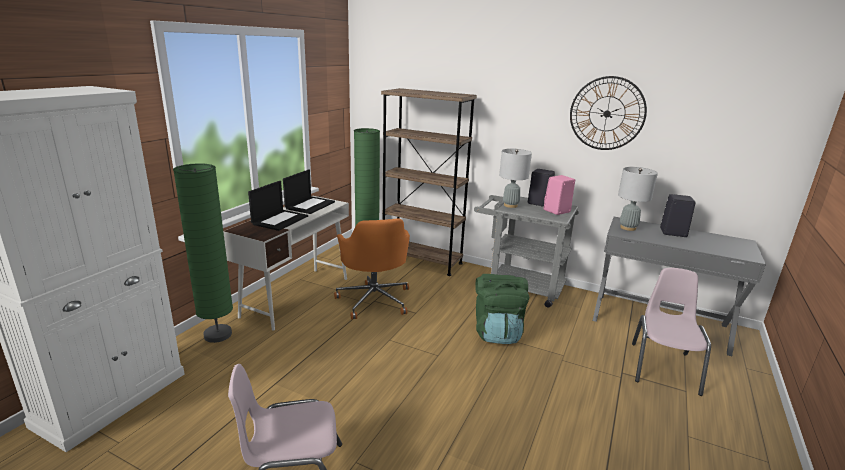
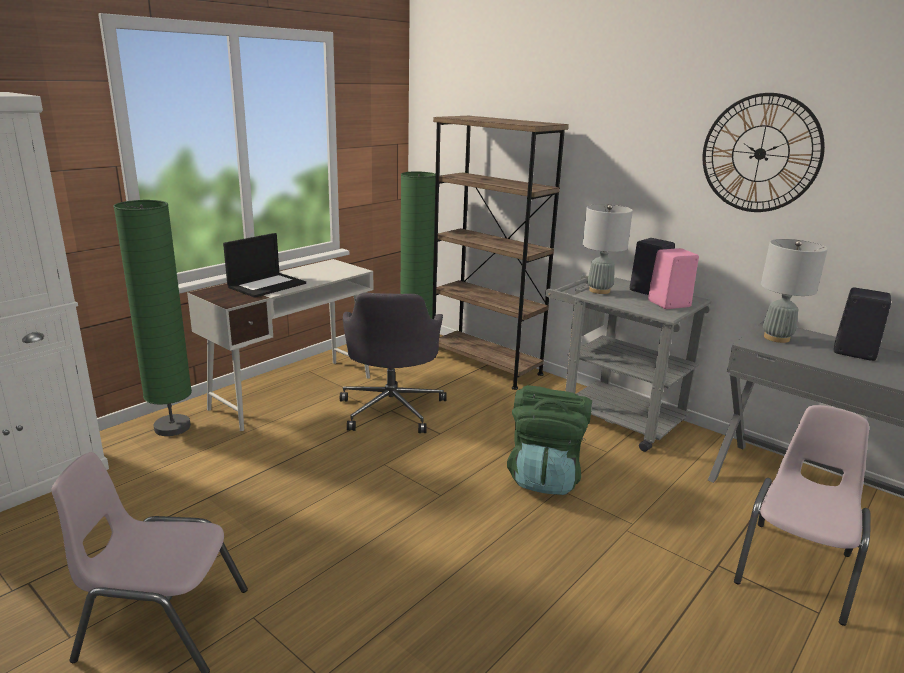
camera: 15 degrees right, 0 degrees up
(310, 205) = (320, 270): laptop -> none
(374, 299) = (392, 409): orange office chair -> grey office chair

